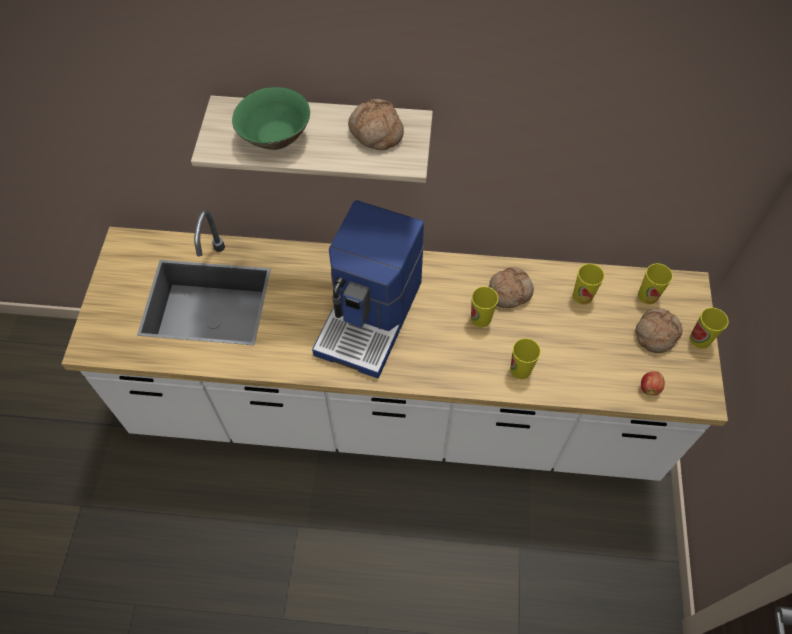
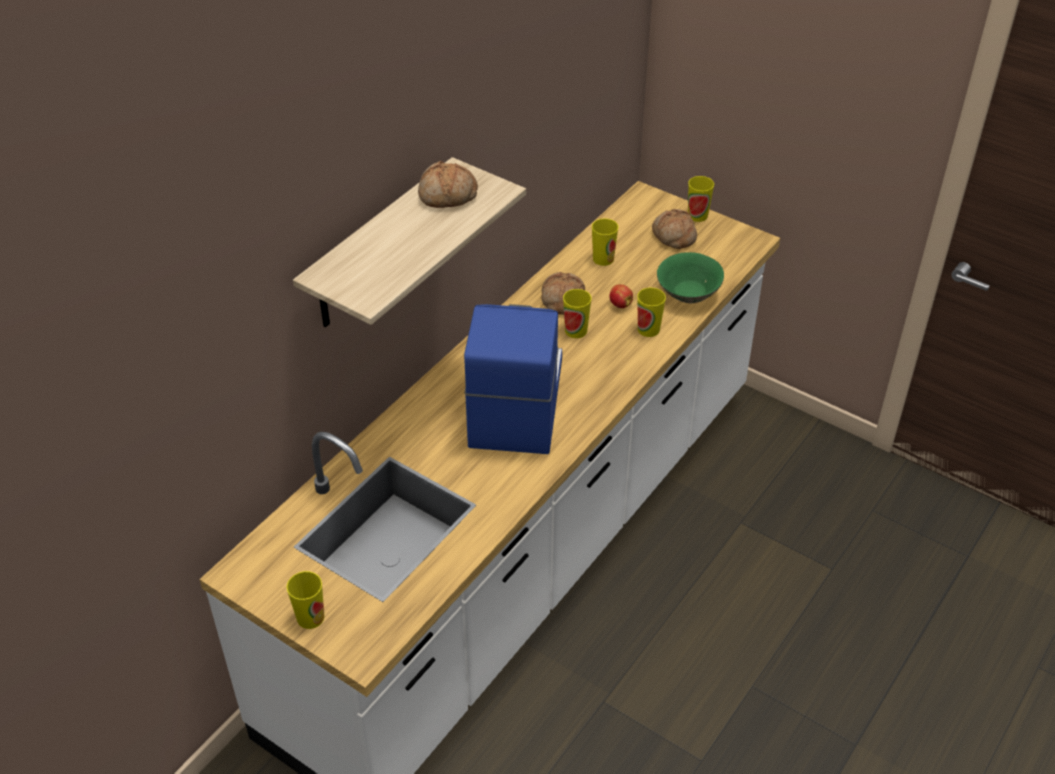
camera: 60 degrees left, 15 degrees down
(275, 136) = (392, 255): green bowl -> green bowl (688, 294)
(371, 317) = (514, 403): coffee machine -> coffee machine turned 135 degrees counterclockwise
(647, 295) = (633, 223): cup -> cup (310, 617)
(649, 387) = (721, 263): apple -> apple (620, 304)

